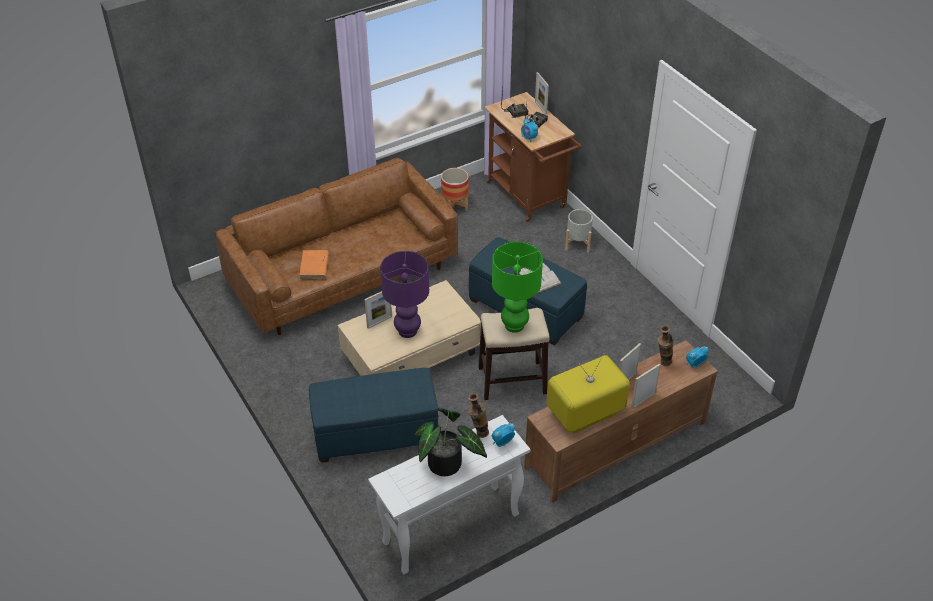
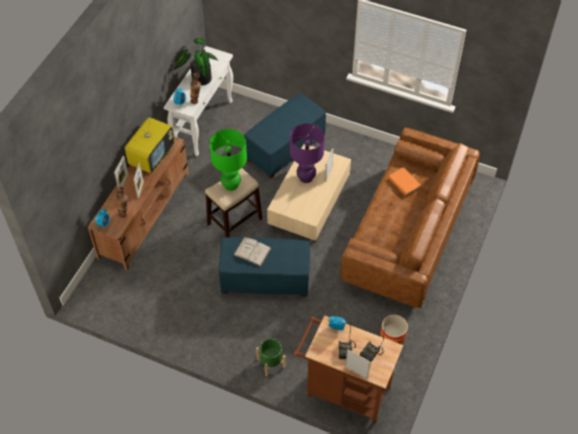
camera: 145 degrees right, 10 degrees up
(578, 243) = (271, 363): grey planter -> green planter

